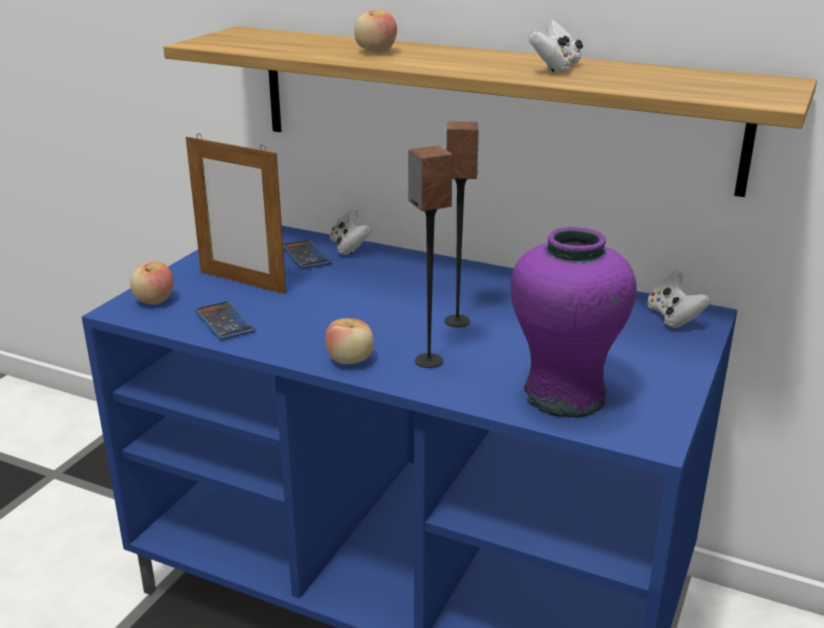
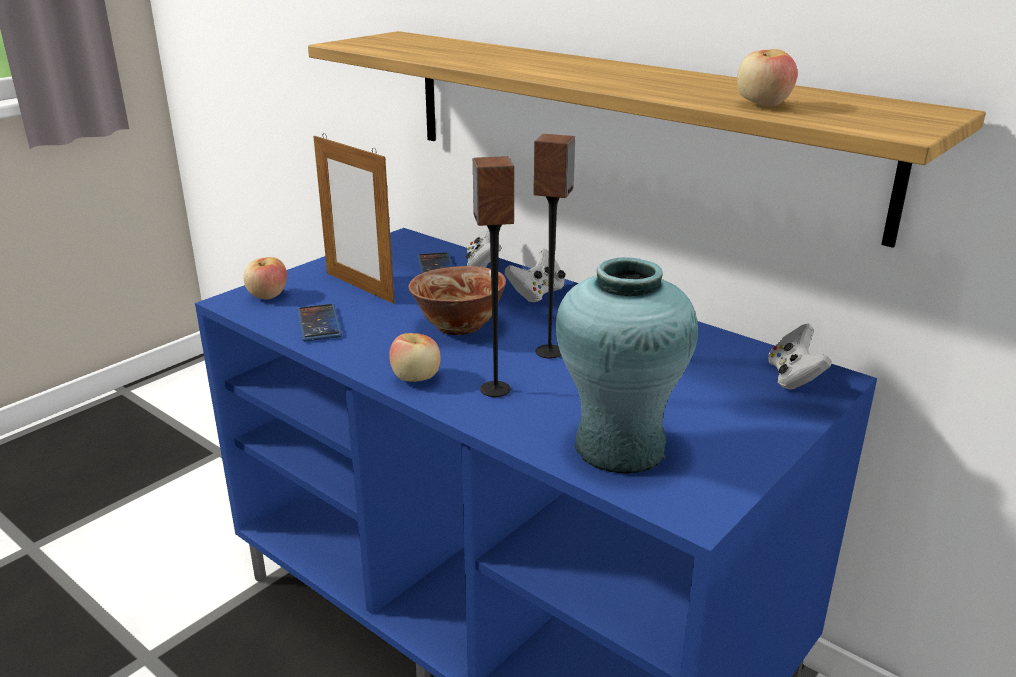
camera: 15 degrees right, 0 degrees up
(361, 308) = (458, 327): none -> bowl
(375, 52) = (504, 59): apple -> apple (763, 105)
(555, 68) = (677, 83): white game controller -> white game controller (537, 293)
(564, 396) = (619, 448): purple vase -> turquoise vase

